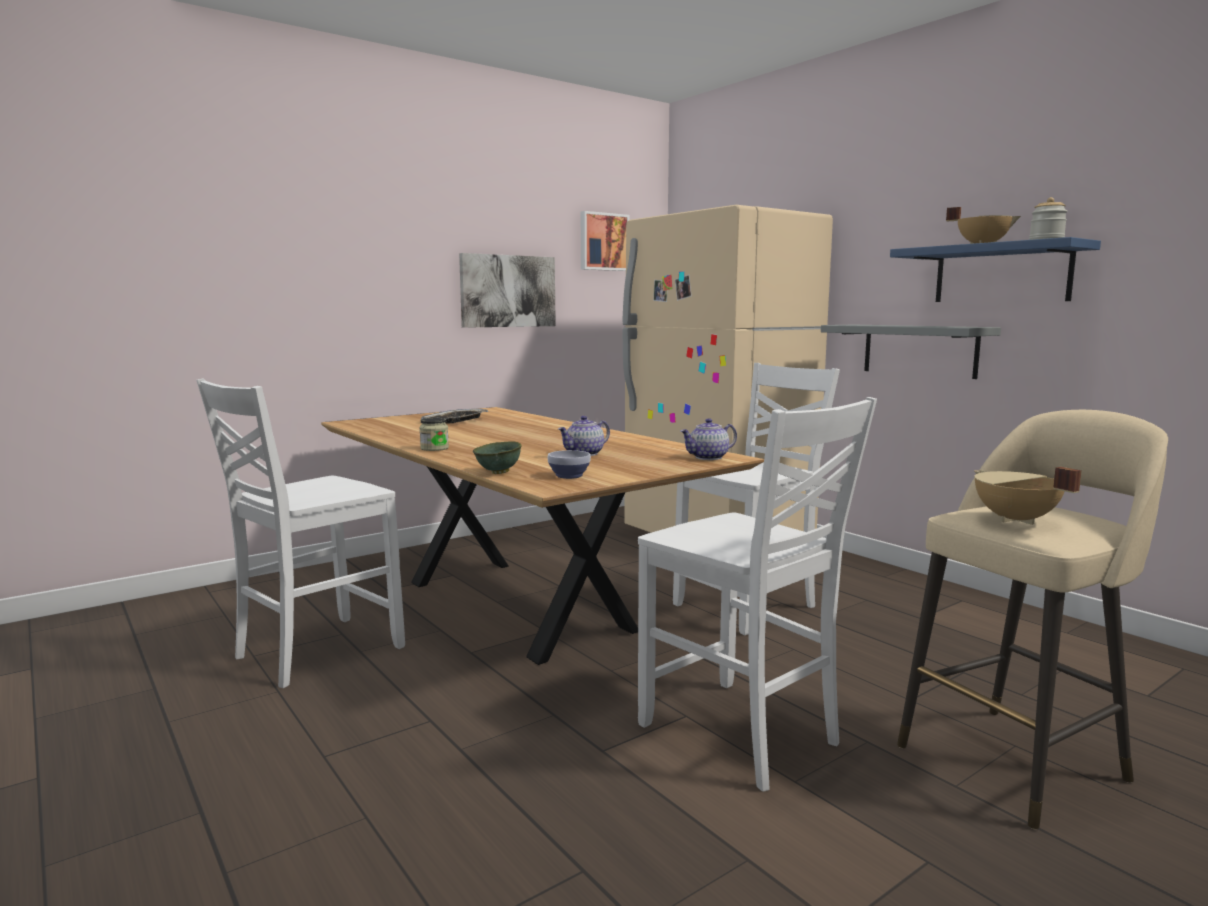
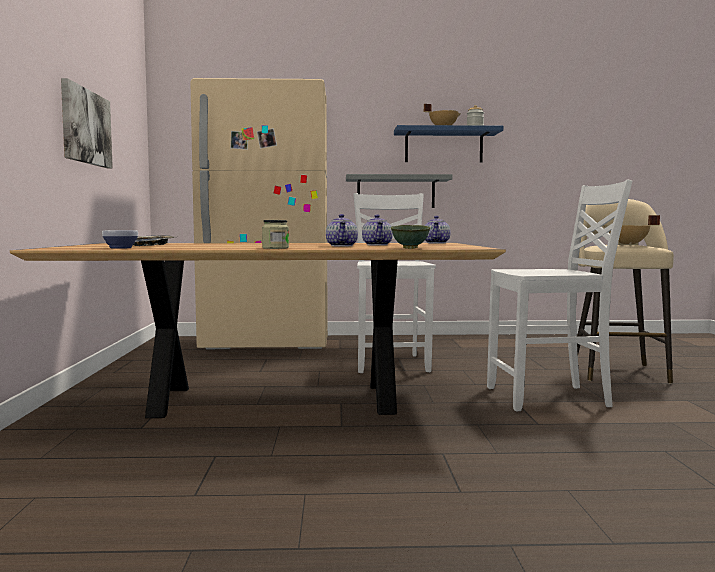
camera: 55 degrees left, 5 degrees down
(315, 652) = (240, 470): white chair -> none
(531, 451) = (342, 246): none -> teapot
(569, 475) = (447, 247): bowl -> bowl (120, 248)
(603, 242) = (125, 96): picture -> none

